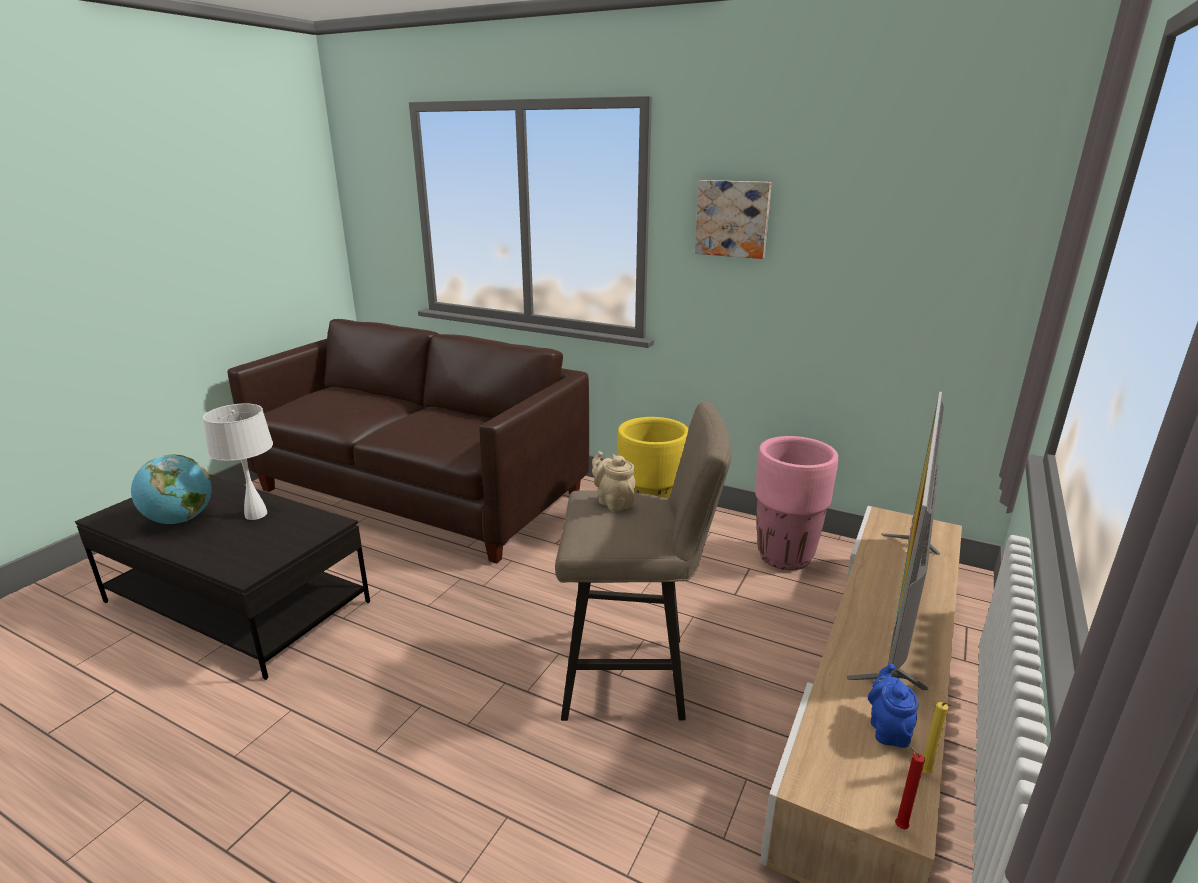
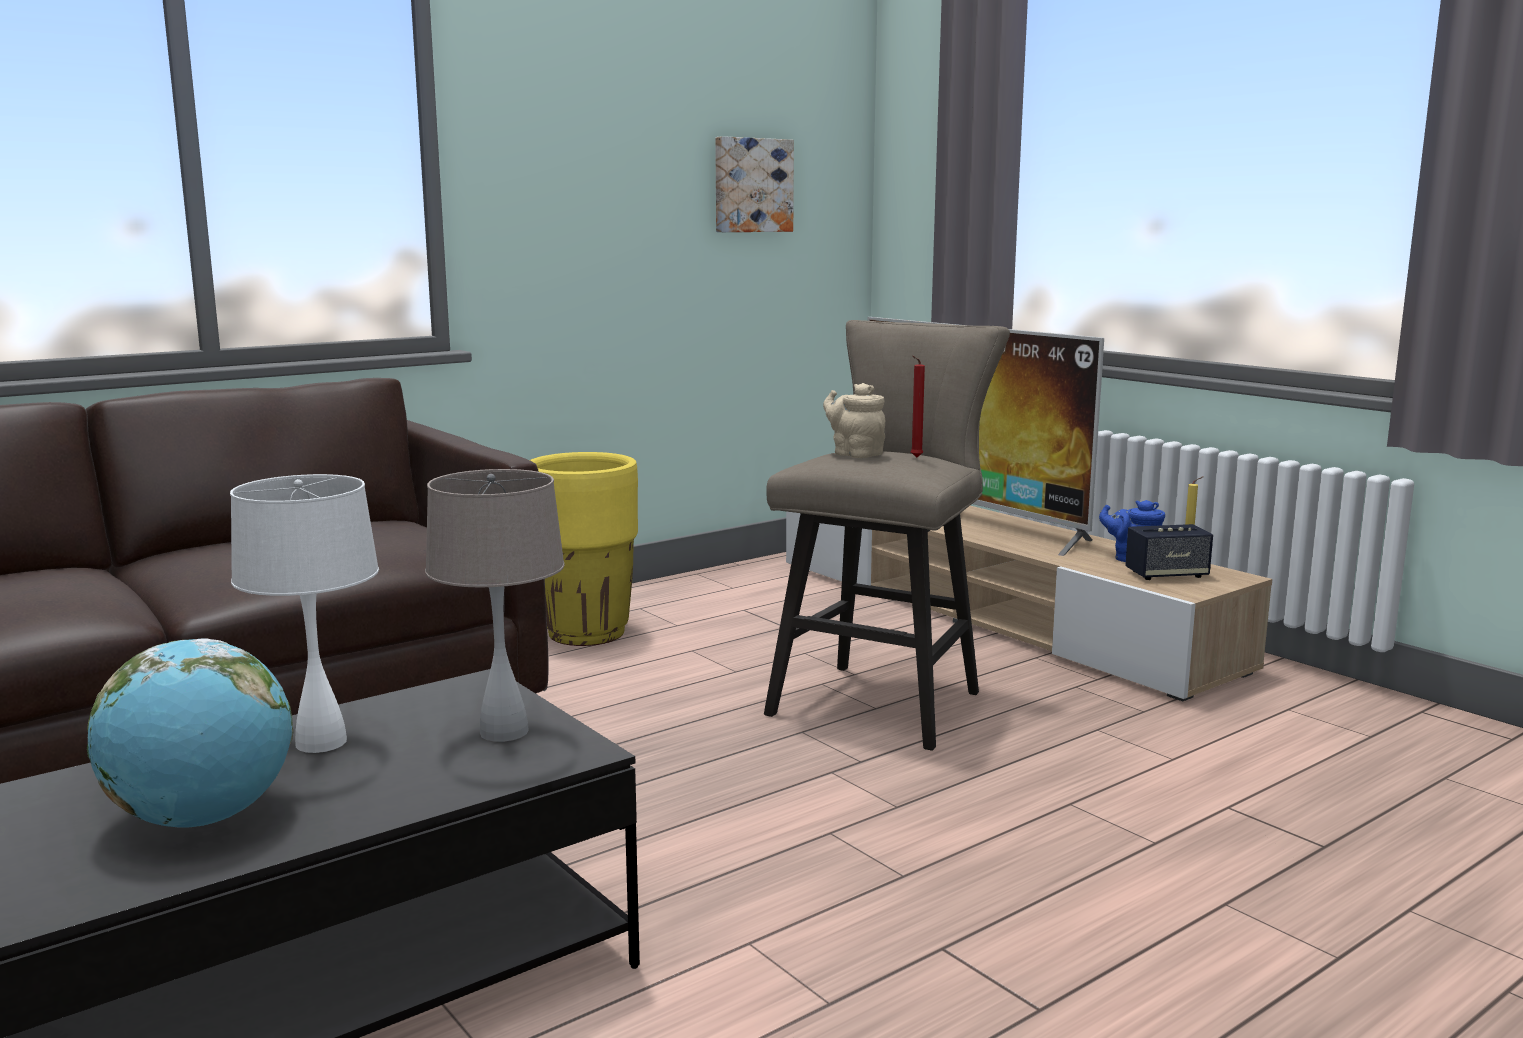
camera: 65 degrees left, 10 degrees down
(270, 549) = (505, 732): none -> beige table lamp
(613, 502) = (855, 454): beige teapot -> beige teapot turned 60 degrees clockwise
(733, 218) = (562, 151): picture -> picture (751, 185)
(785, 556) = (742, 591): pink planter -> none
(855, 762) = (1166, 575): none -> speaker
(898, 826) = (1238, 579): red candle -> red candle (915, 457)

